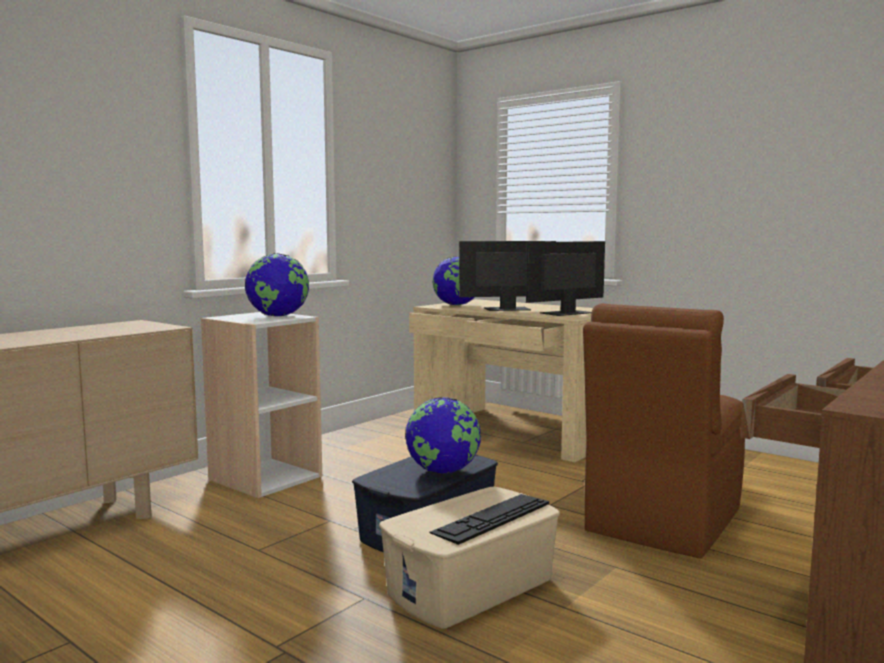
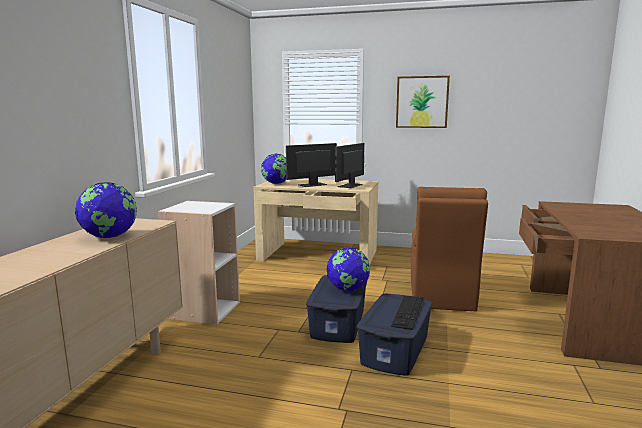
camera: 25 degrees left, 5 degrees up
(278, 316) = (209, 205): globe -> globe (110, 237)
(472, 586) = (396, 350): beige storage box -> blue storage box
(720, 168) = (422, 102): none -> picture

